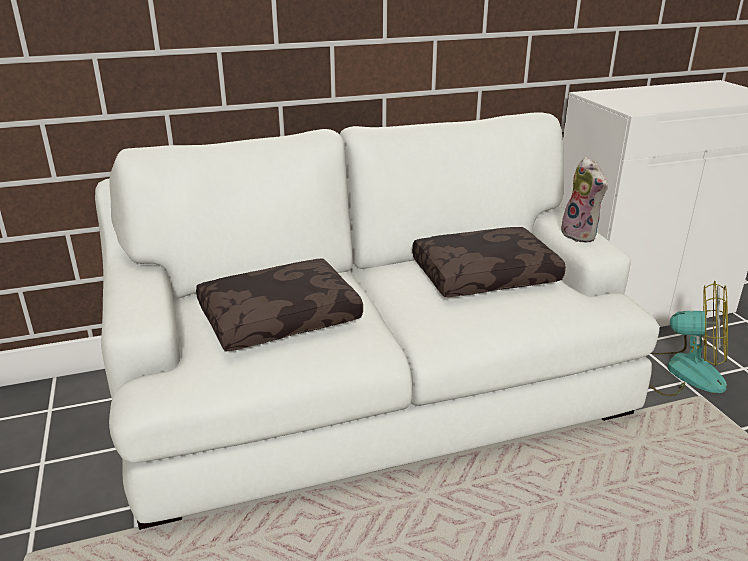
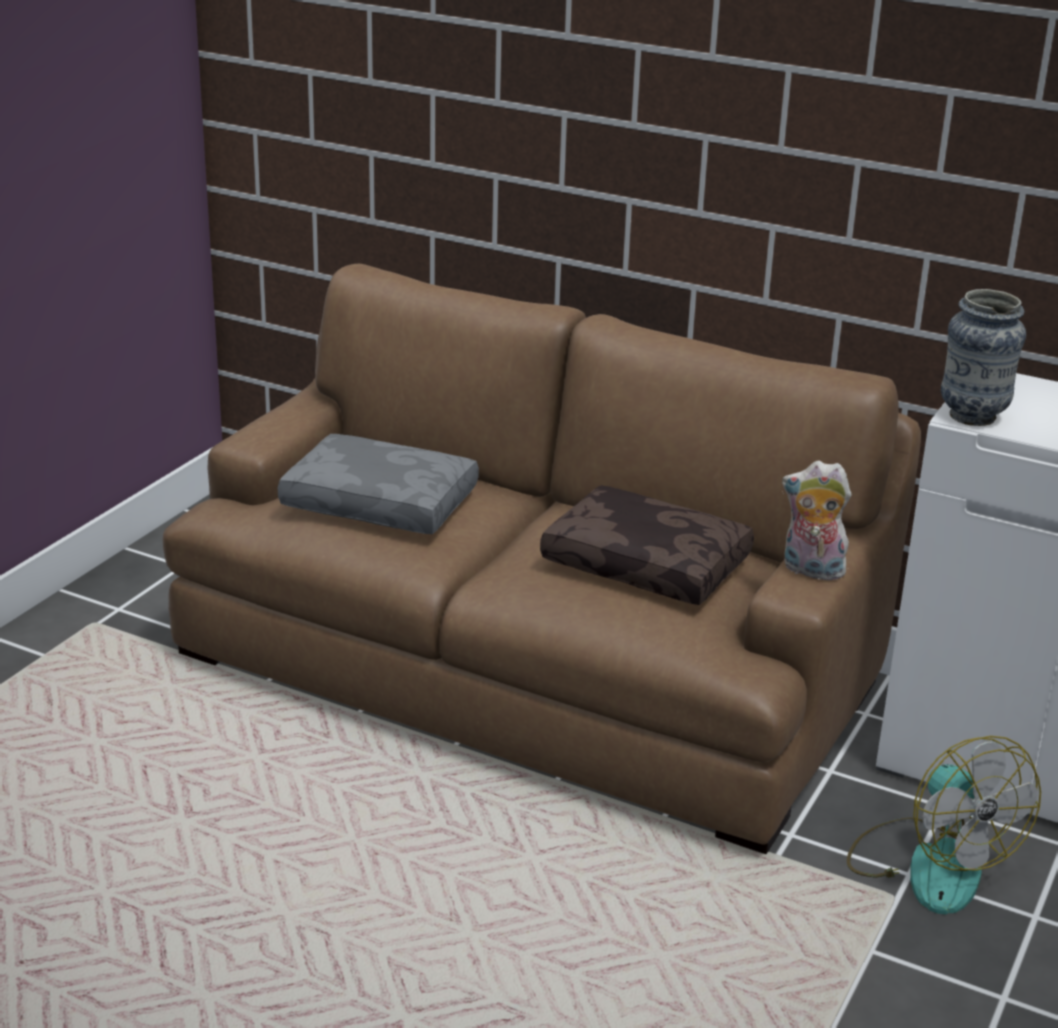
camera: 45 degrees right, 0 degrees up
(280, 317) = (382, 502): brown pillow -> grey pillow
(373, 393) = (526, 670): white sofa -> brown sofa
(581, 235) = (810, 571): plush toy -> plush toy turned 90 degrees clockwise
(635, 108) = (972, 417): none -> vase

